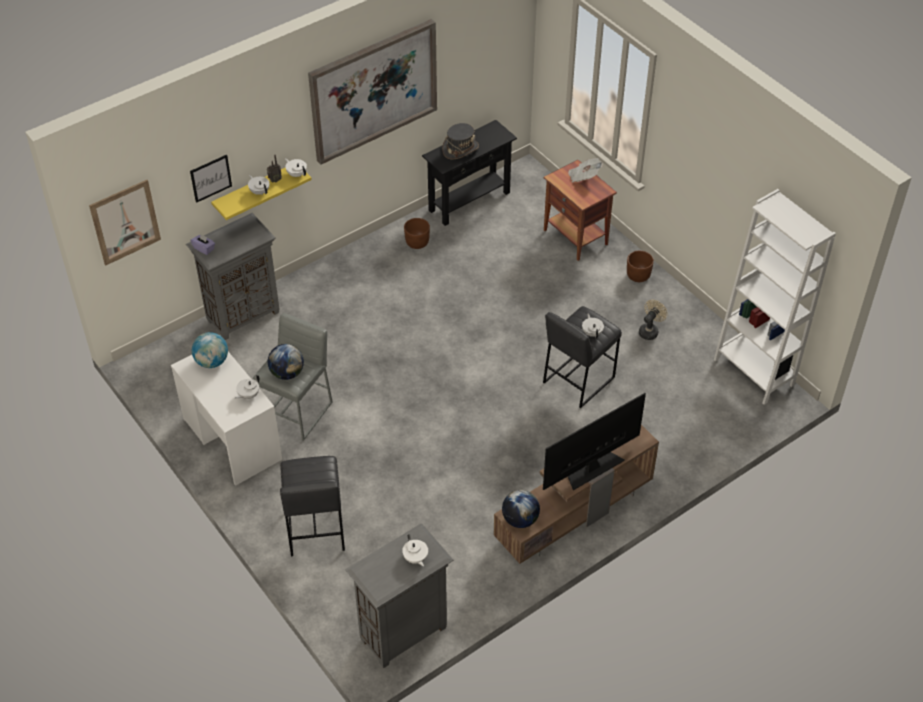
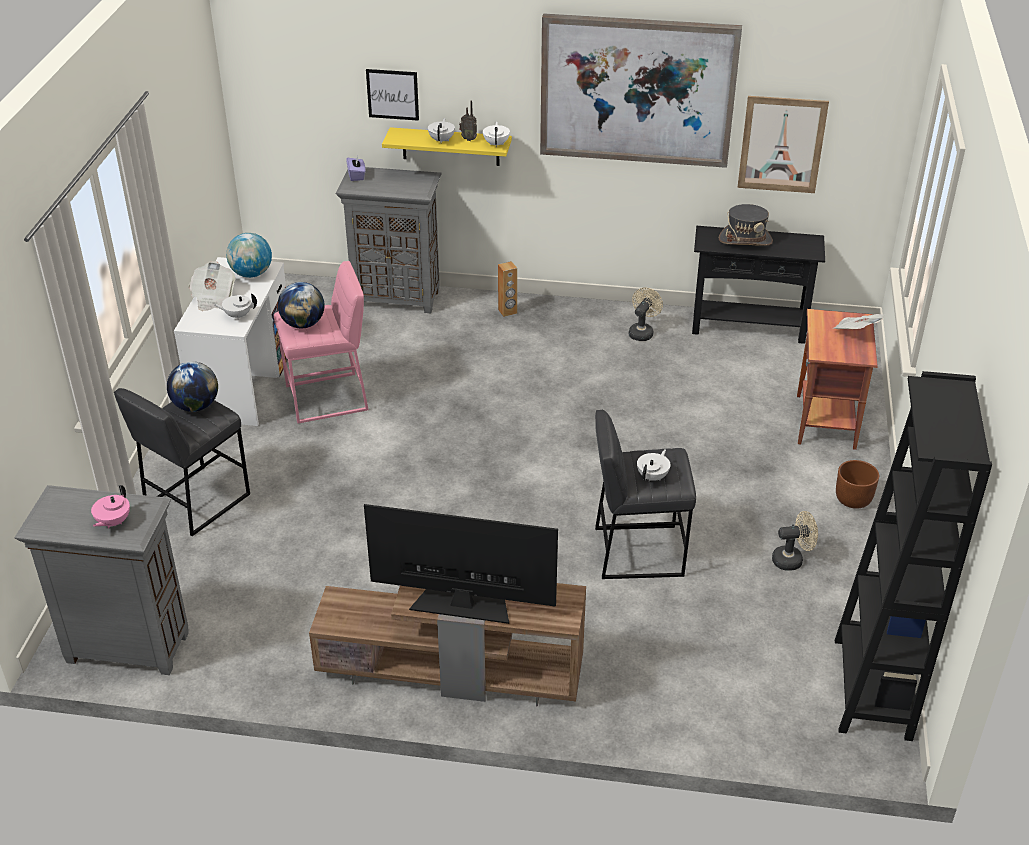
camera: 45 degrees right, 10 degrees down
(125, 222) = (278, 93): picture -> picture (782, 144)
(214, 394) = (213, 298): none -> newspaper
(297, 411) = (328, 397): grey stool -> pink stool
(323, 280) = (507, 311): none -> brown speaker
(415, 558) = (113, 522): white teapot -> pink teapot
(417, 242) = (642, 332): brown planter -> beige fan
(520, 519) = (341, 611): globe -> globe (196, 406)
(753, 372) = (872, 688): white bookcase -> black bookcase

